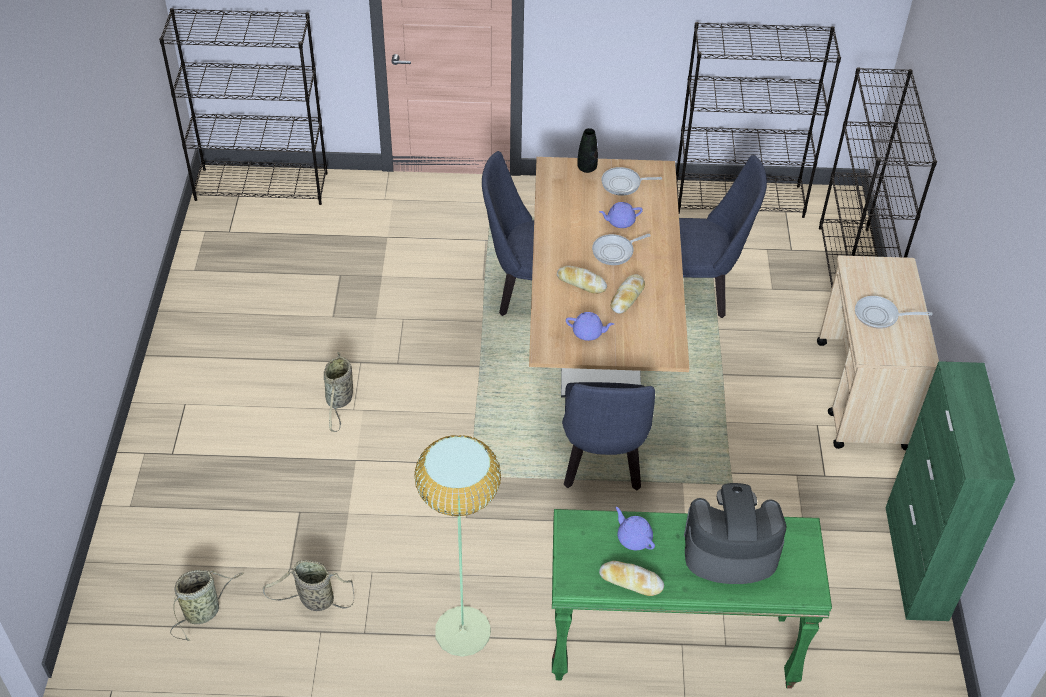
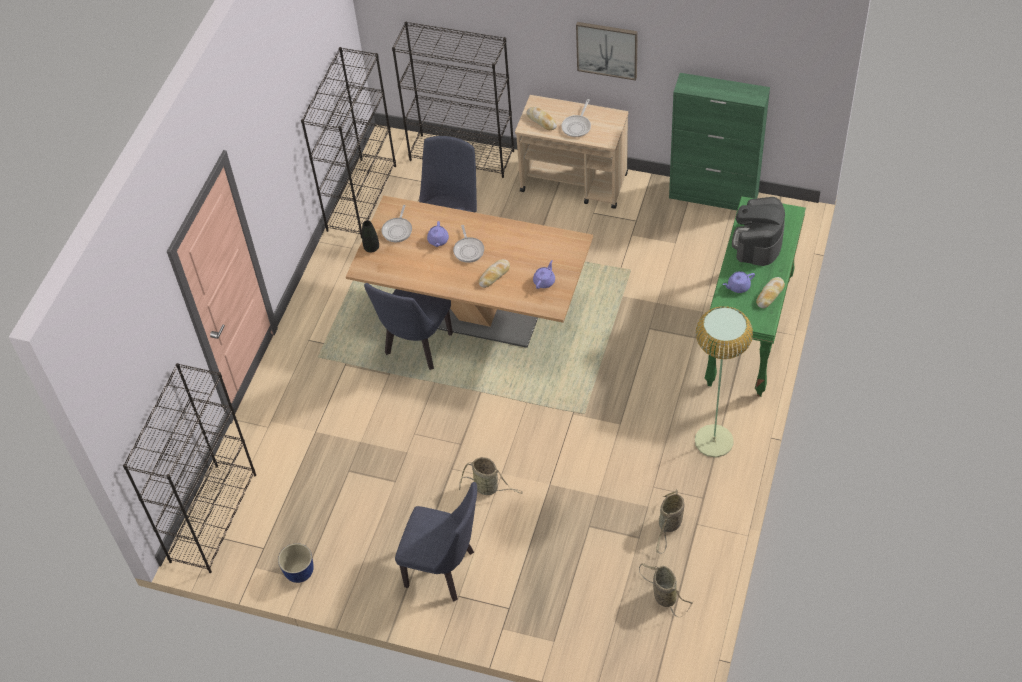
camera: 70 degrees left, 5 degrees up
(202, 265) = (299, 572): none -> planter
(602, 468) = (598, 337): blue chair -> blue chair (446, 570)
(627, 297) = (516, 253): bread -> bread (541, 121)
(969, 263) = (607, 49): none -> picture

